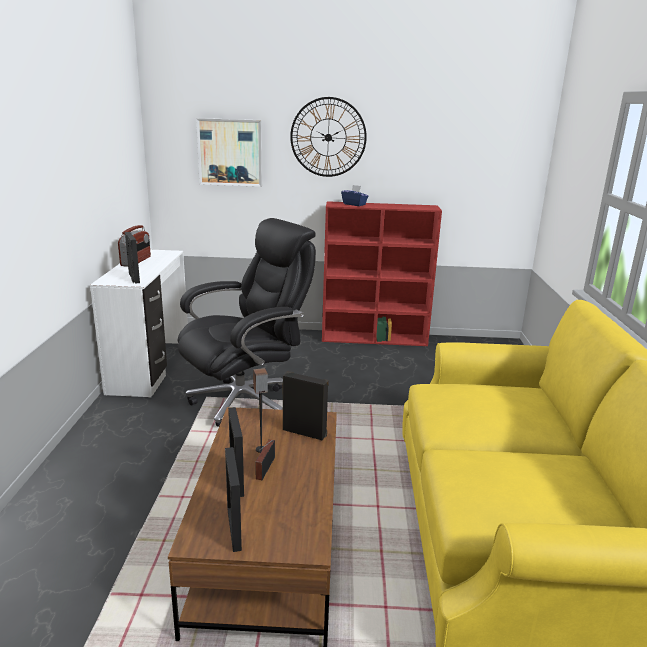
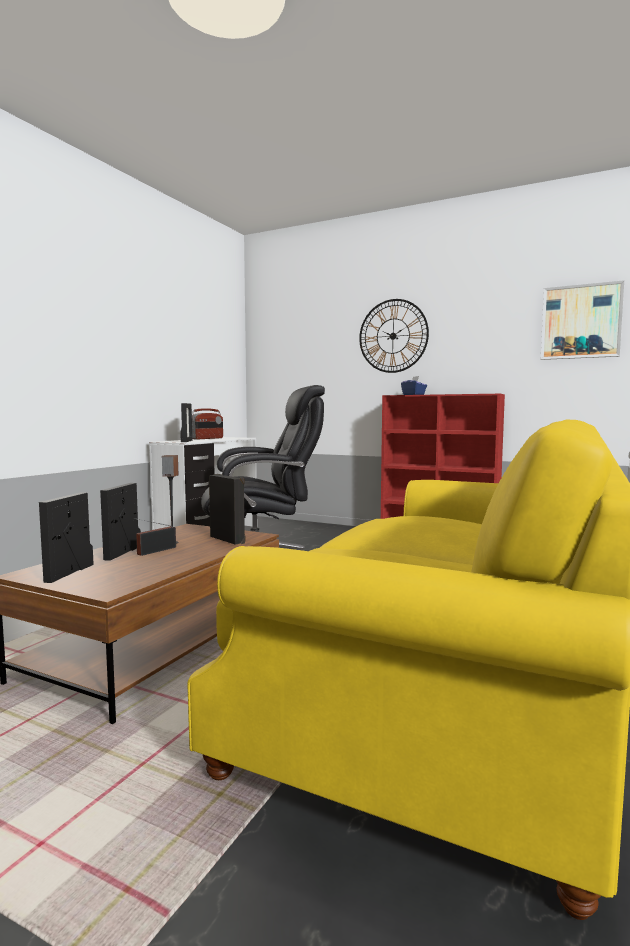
camera: 25 degrees right, 15 degrees down
(230, 152) = (309, 357): picture -> picture (581, 322)

